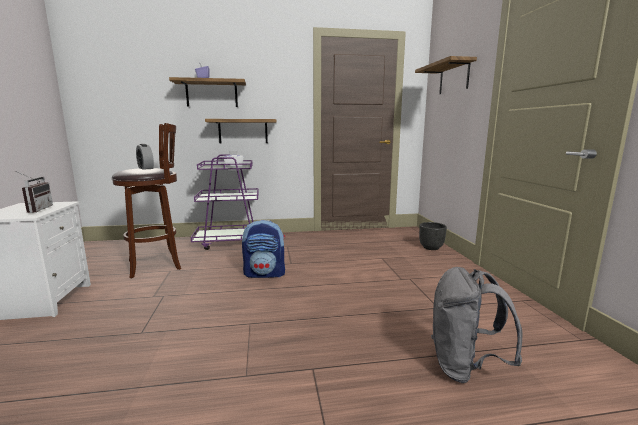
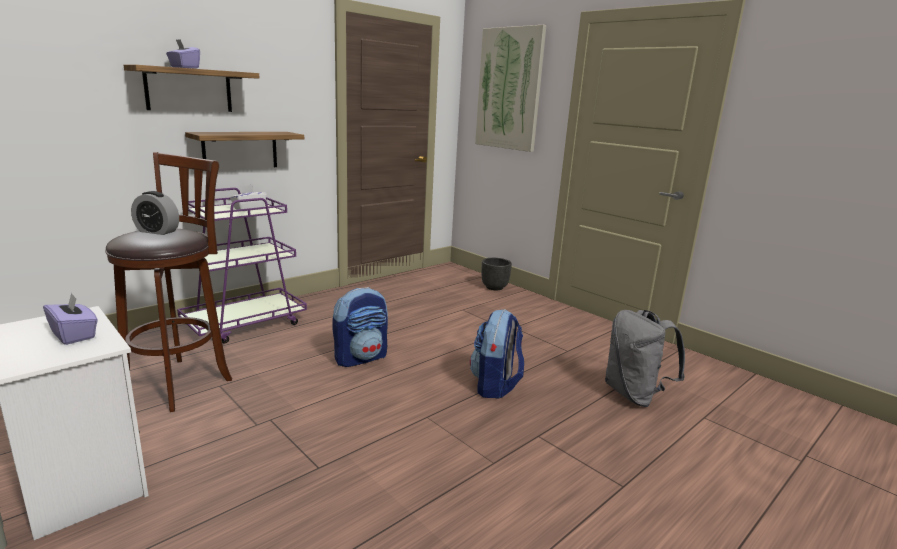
camera: 35 degrees left, 5 degrees up
(36, 209) = (74, 335): radio -> purple tissue box
(332, 317) = (495, 386): none -> backpack
(454, 78) = (509, 89): shelf -> picture

